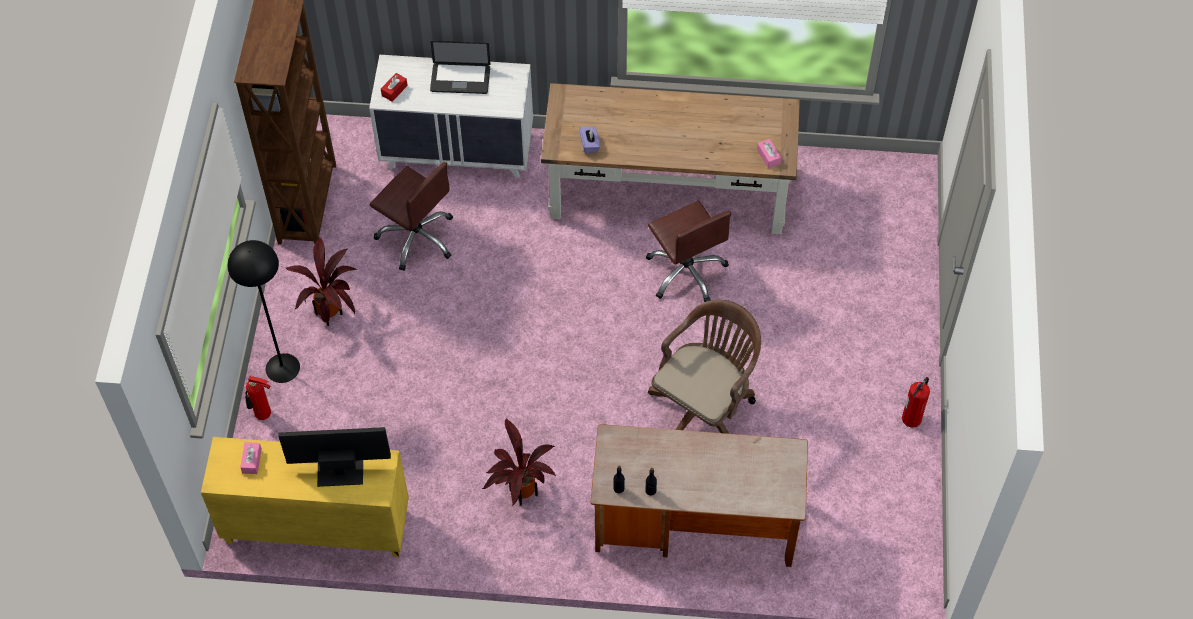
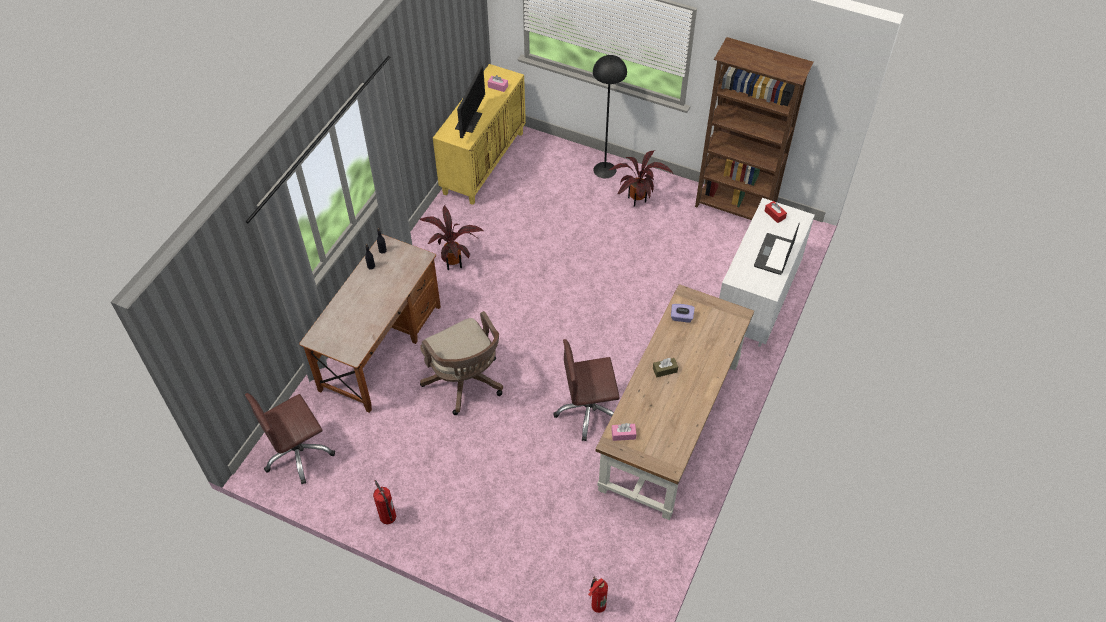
camera: 110 degrees right, 5 degrees down
(263, 414) = (574, 155): fire extinguisher -> fire extinguisher (596, 605)
(417, 237) = (683, 259): brown office chair -> brown office chair (298, 453)
(669, 142) = (665, 370): none -> brown tissue box

